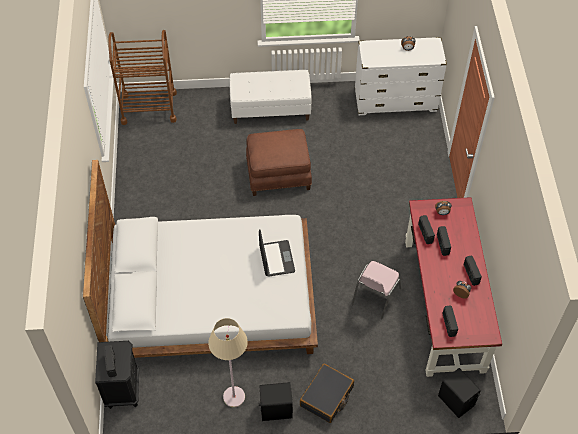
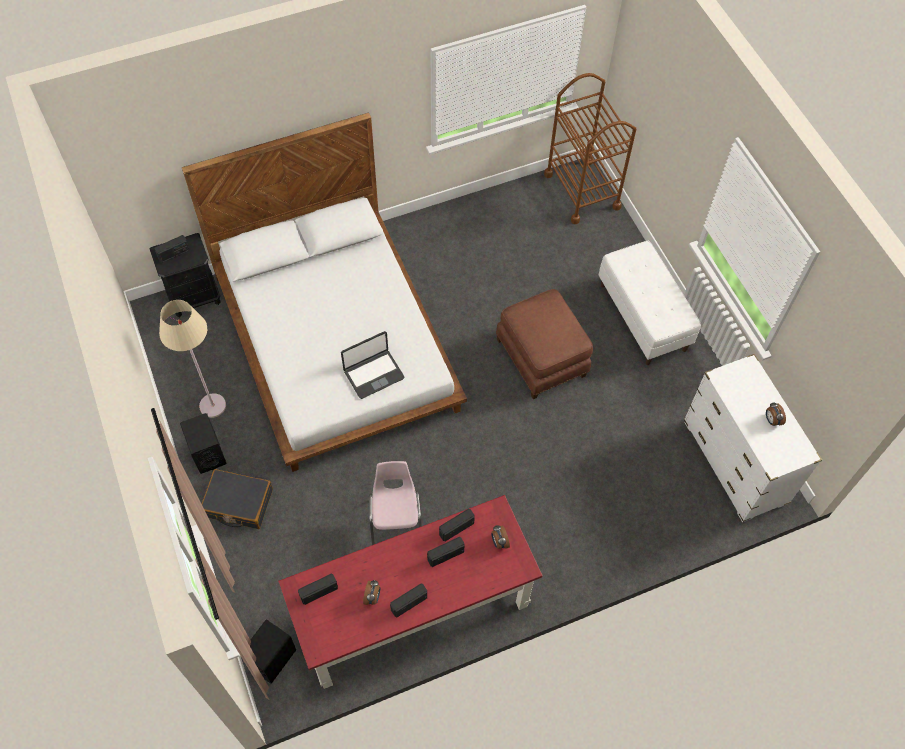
camera: 70 degrees right, 5 degrees up
(375, 296) = (396, 521): pink chair -> pink chair turned 75 degrees clockwise

